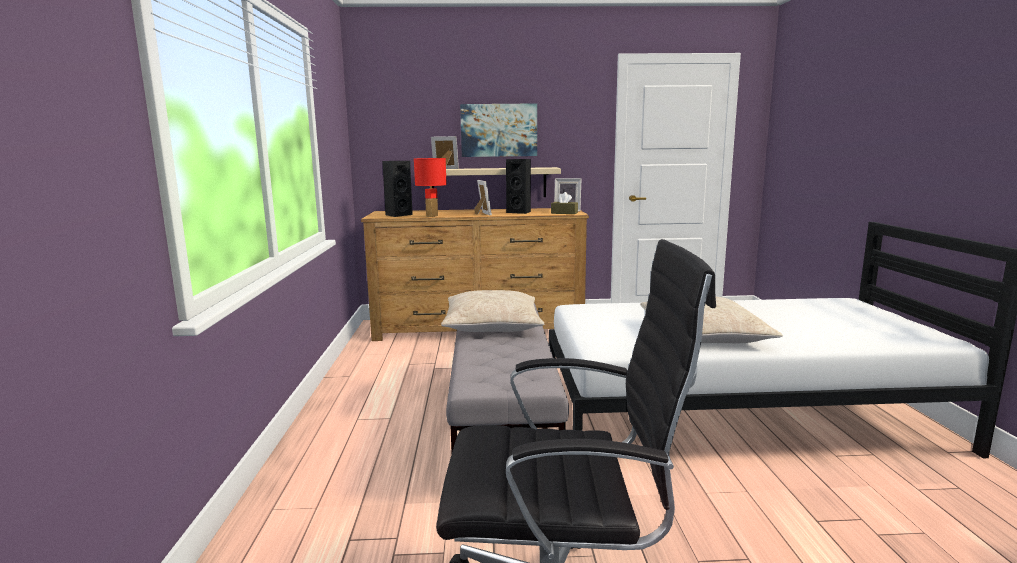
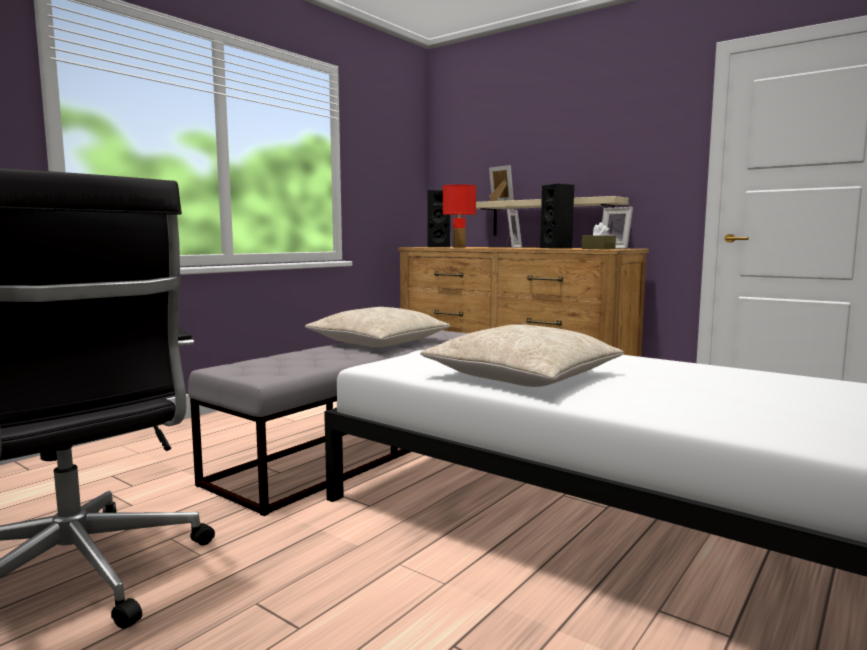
camera: 40 degrees right, 5 degrees down
(499, 130) = (563, 157): picture -> none

